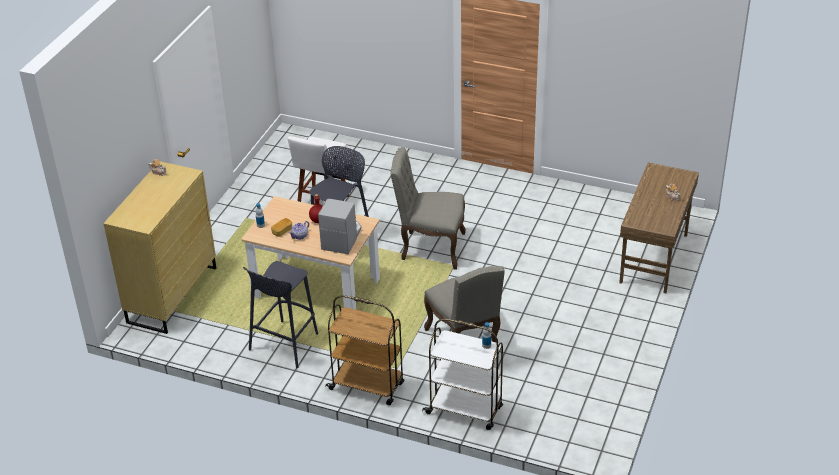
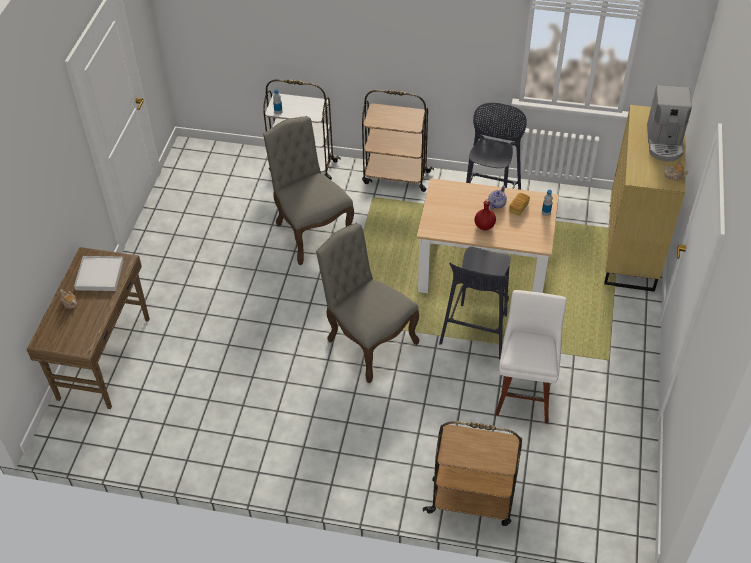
camera: 170 degrees right, 10 degrees up
(342, 238) = (449, 206): coffee machine -> coffee machine (664, 142)
(385, 154) = (471, 503): none -> brown cart
(431, 248) = (369, 342): grey chair -> grey chair turned 135 degrees counterclockwise
(651, 213) = (100, 275): none -> white tray

